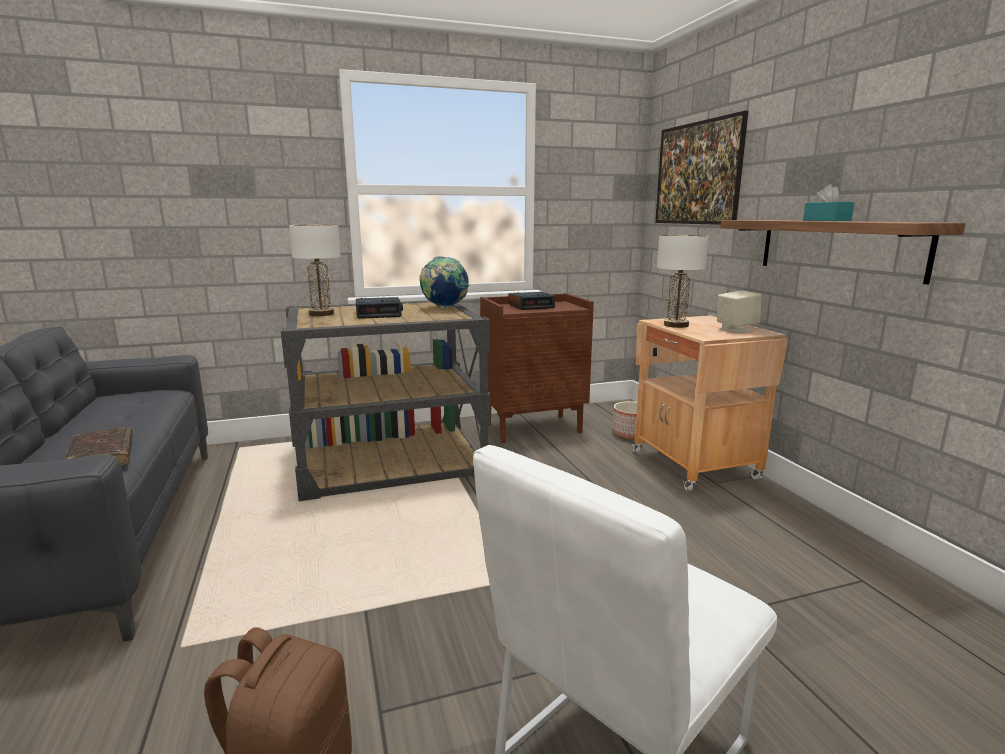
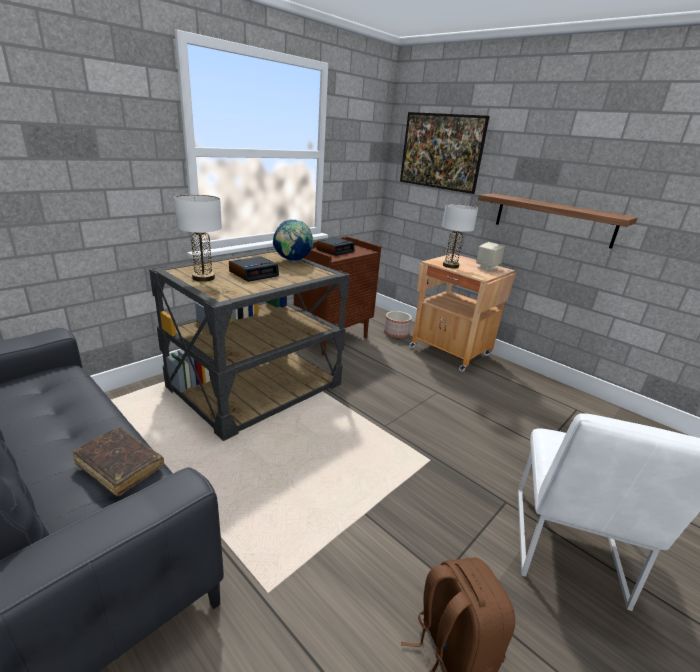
camera: 30 degrees left, 10 degrees up
(826, 220) = (554, 204): turquoise tissue box -> none

